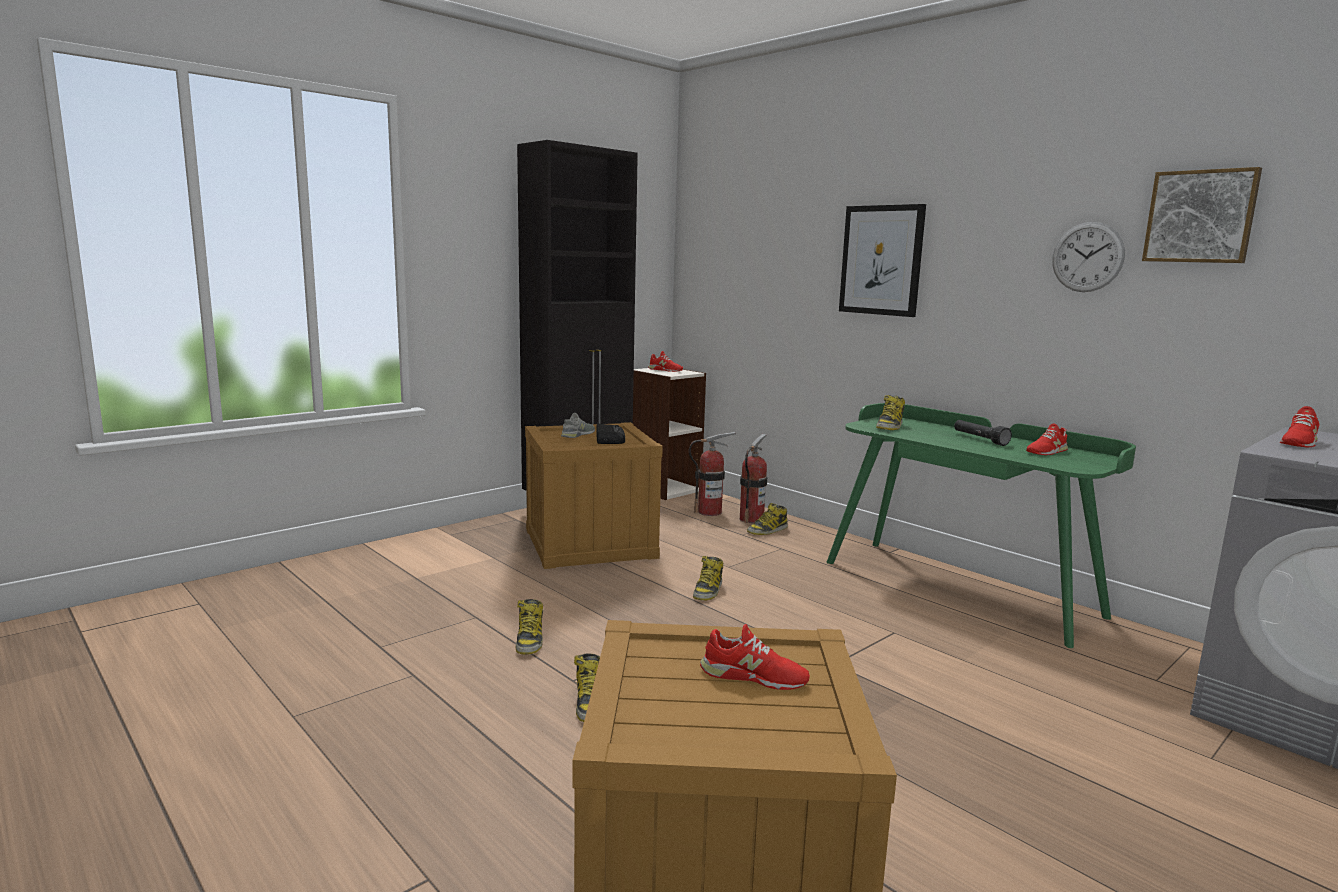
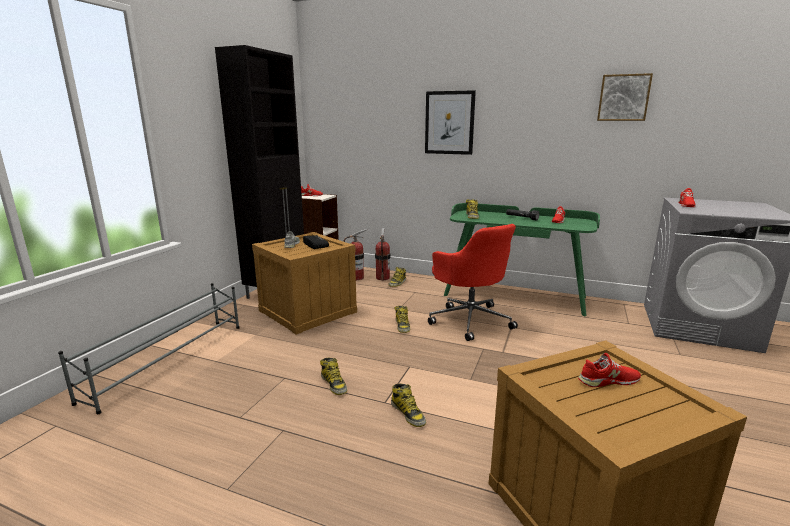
camera: 25 degrees left, 5 degrees up
(367, 564) = (169, 360): none -> grey shoe rack
(831, 606) = (470, 320): none -> red office chair
(1087, 257) = (567, 119): wall clock -> none

